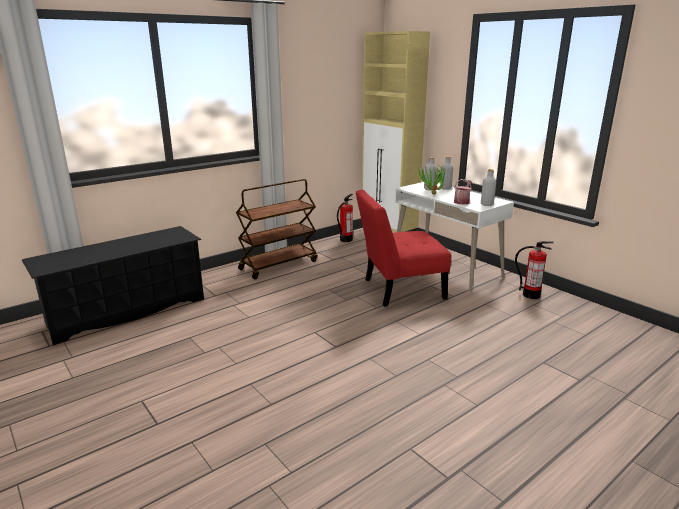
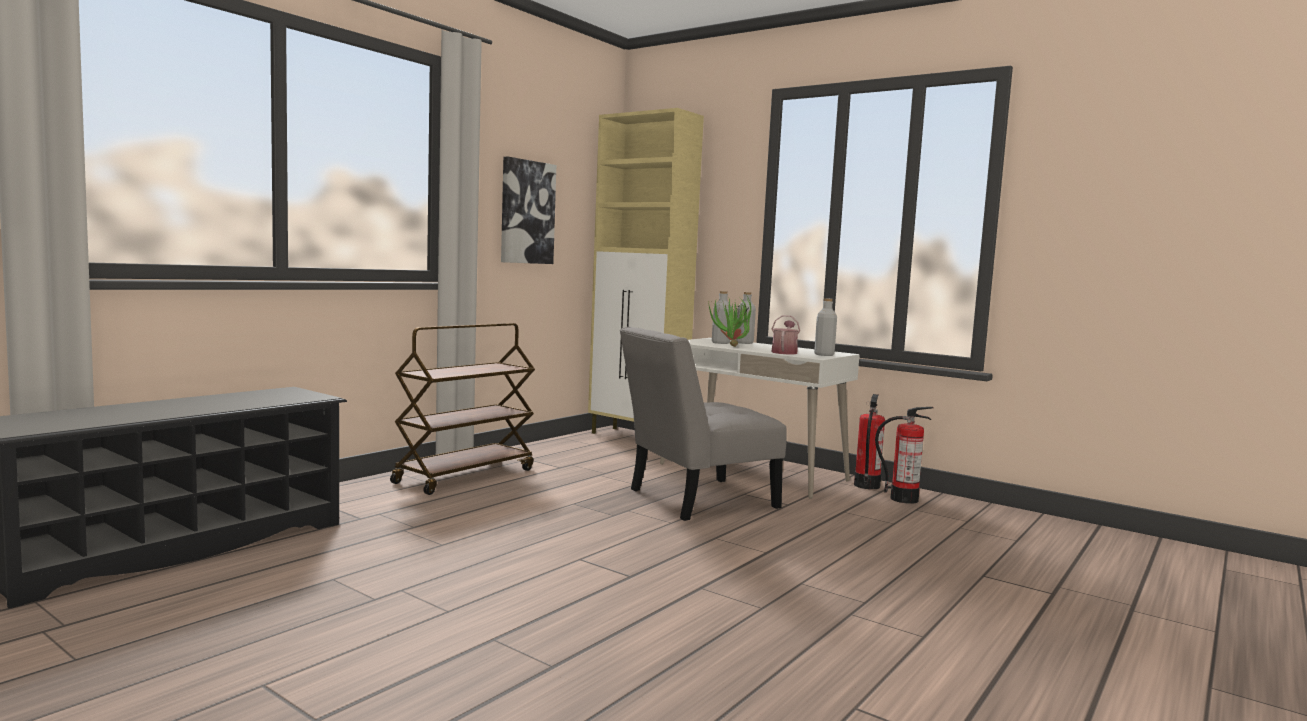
camera: 15 degrees left, 15 degrees down
(316, 104) = (526, 212): none -> picture
(346, 240) = (568, 444): fire extinguisher -> fire extinguisher (866, 485)
(399, 290) = (695, 500): red chair -> grey chair

